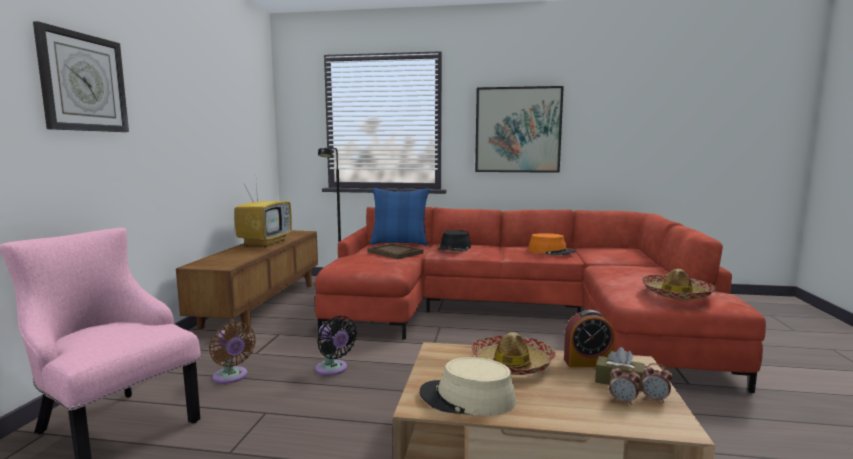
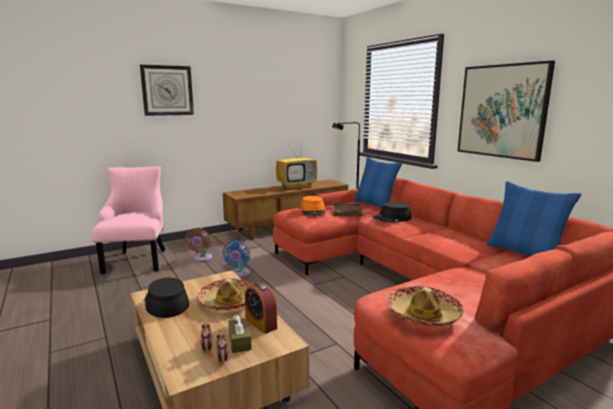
camera: 50 degrees right, 5 degrees up
(333, 369) = (239, 274): black fan -> blue fan
(467, 398) = (166, 303): beige hat -> black hat
(551, 251) = (461, 243): orange hat -> orange hat (313, 211)
(593, 247) = (524, 253): none -> blue pillow

